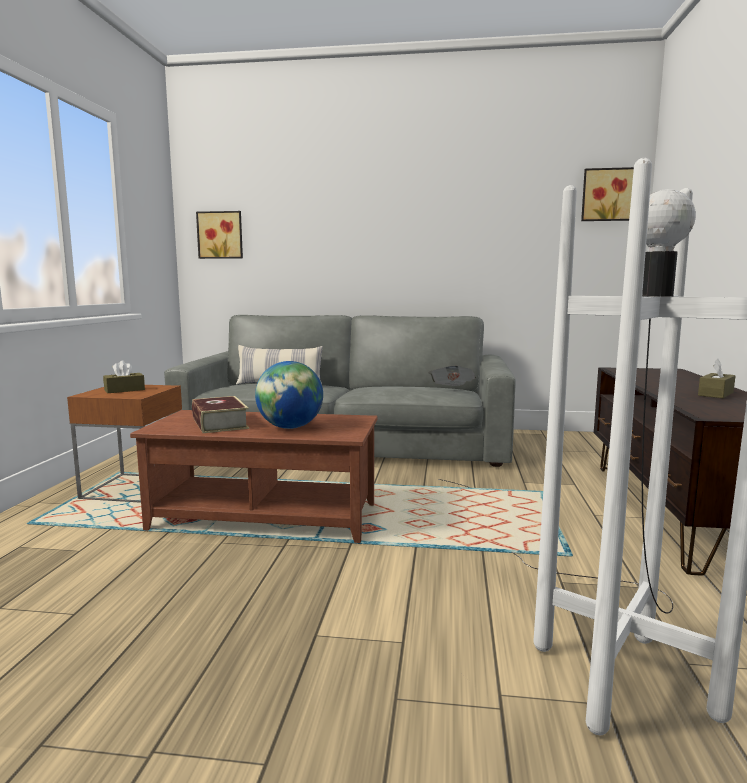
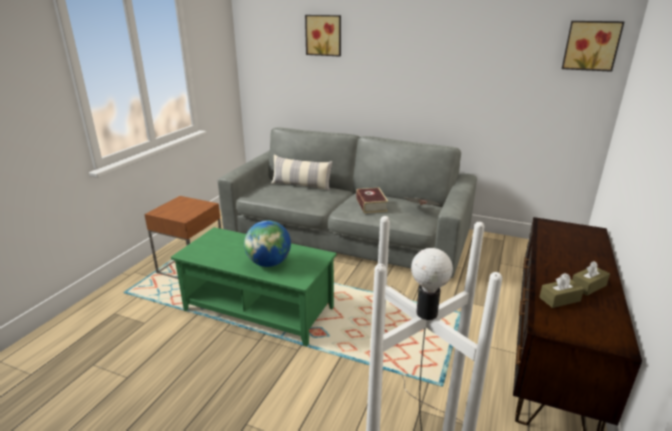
camera: 15 degrees right, 15 degrees up
(124, 390) = (181, 207): brown tissue box -> brown tissue box (559, 299)
(219, 423) = (228, 251): book -> book (371, 205)
(220, 235) = (267, 61): picture -> picture (324, 35)
(266, 516) = (259, 308): brown coffee table -> green coffee table

